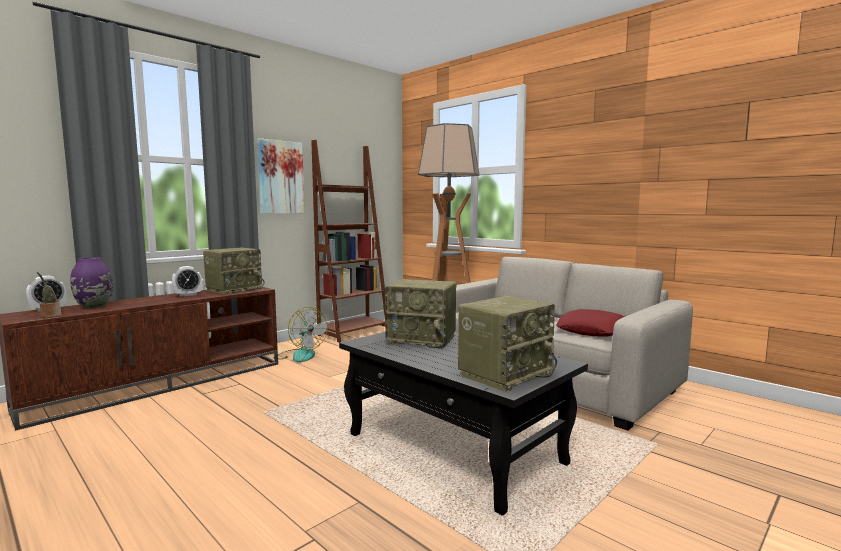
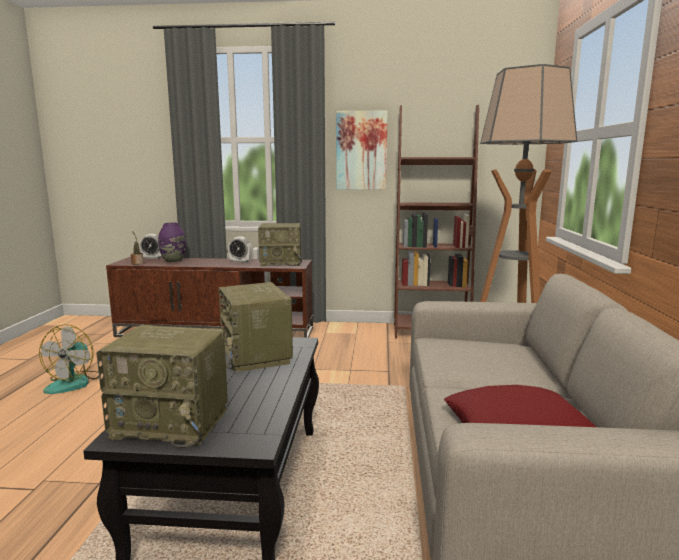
camera: 50 degrees right, 5 degrees up
(300, 355) = (338, 340): fan -> fan (74, 382)

